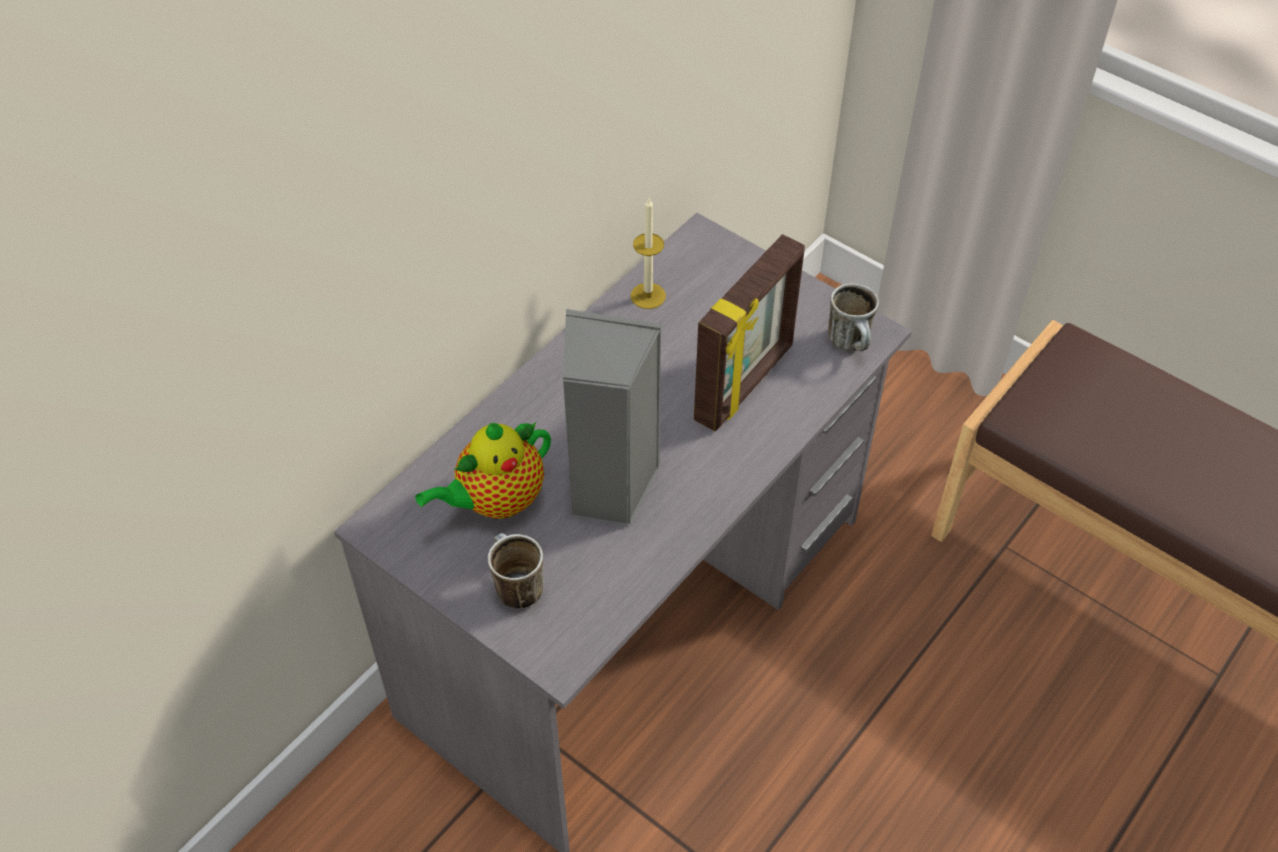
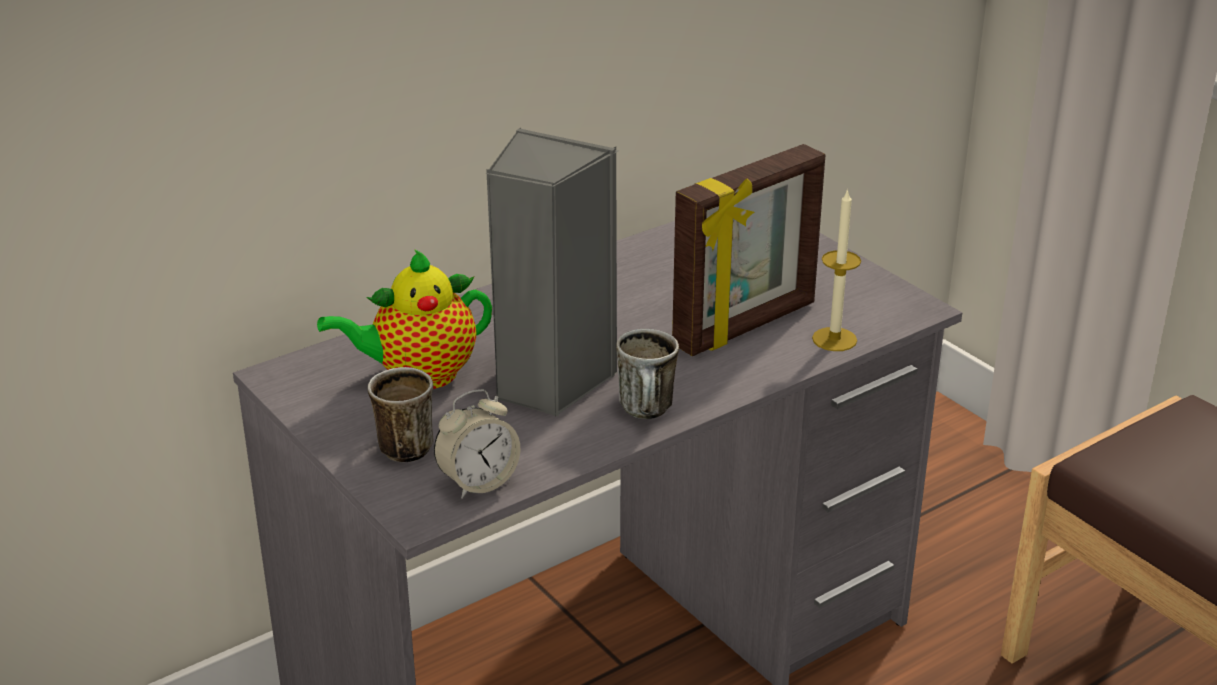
camera: 15 degrees right, 20 degrees down
(593, 616) = (478, 482): none -> alarm clock
(648, 296) = (667, 246): candle -> candle (834, 339)
(852, 344) = (885, 313): mug -> mug (649, 414)

